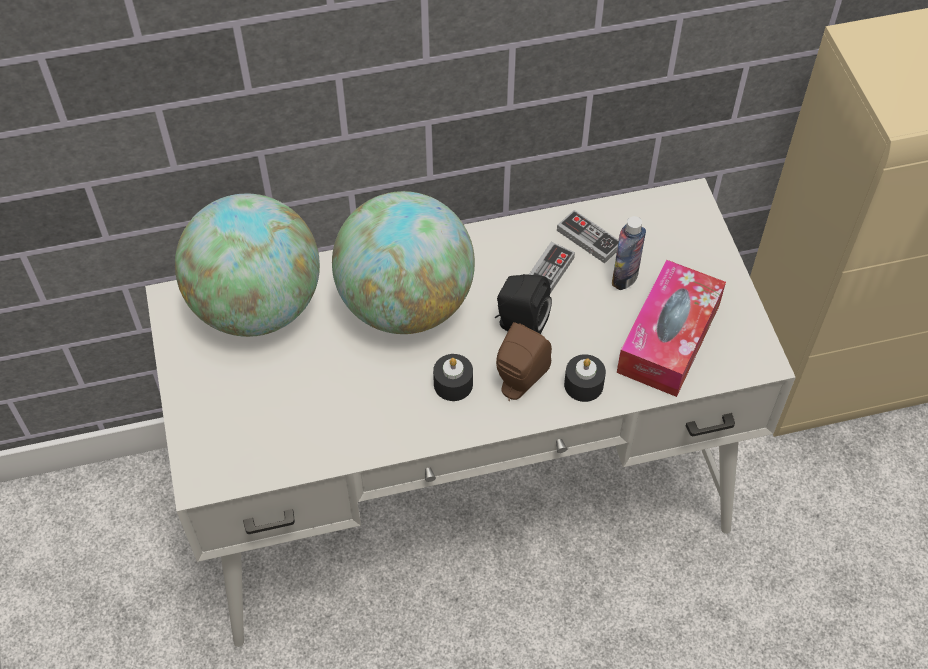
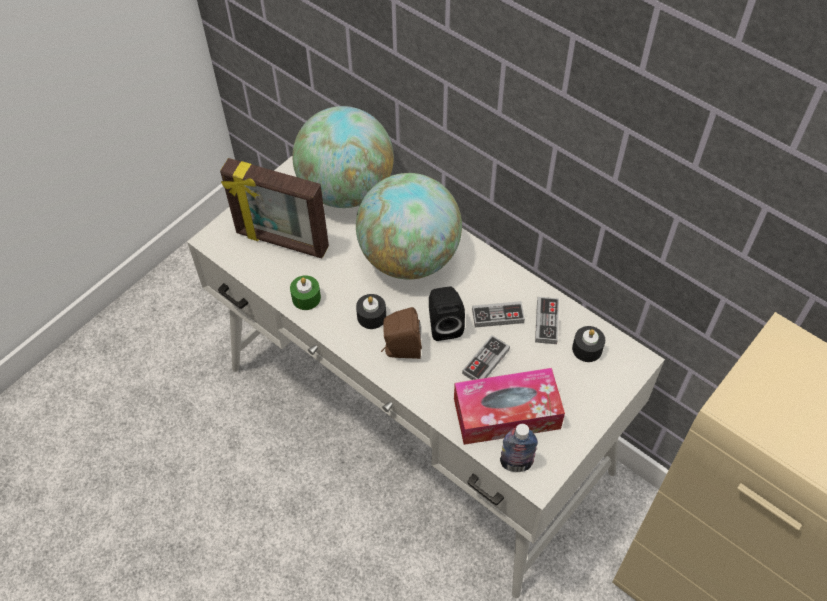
camera: 55 degrees right, 0 degrees up
(271, 411) = (281, 241): none -> picture frame
(373, 432) = (306, 298): none -> green candle
(583, 384) = (428, 386): black candle -> black candle (587, 349)
(594, 318) = (486, 361): none -> game controller
(625, 278) = (533, 360): bottle -> bottle (516, 464)

